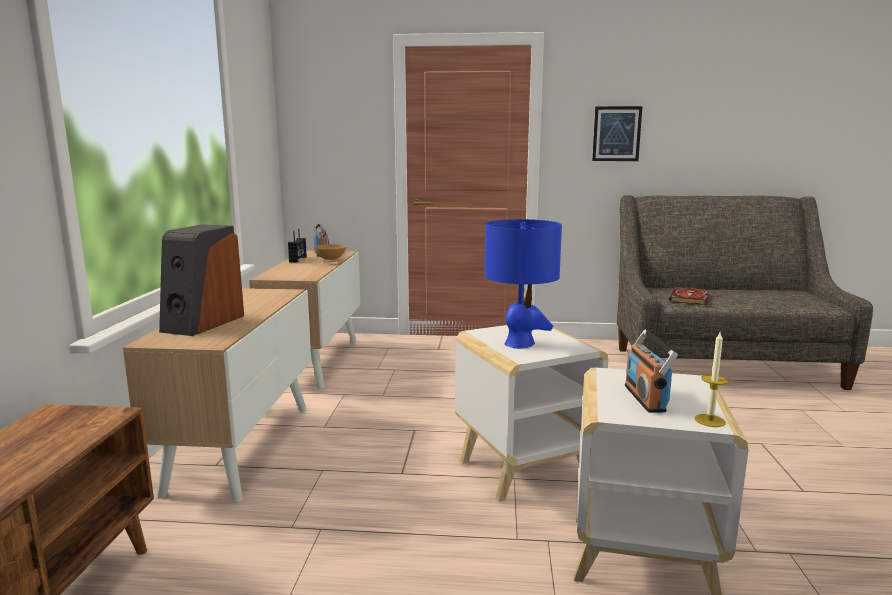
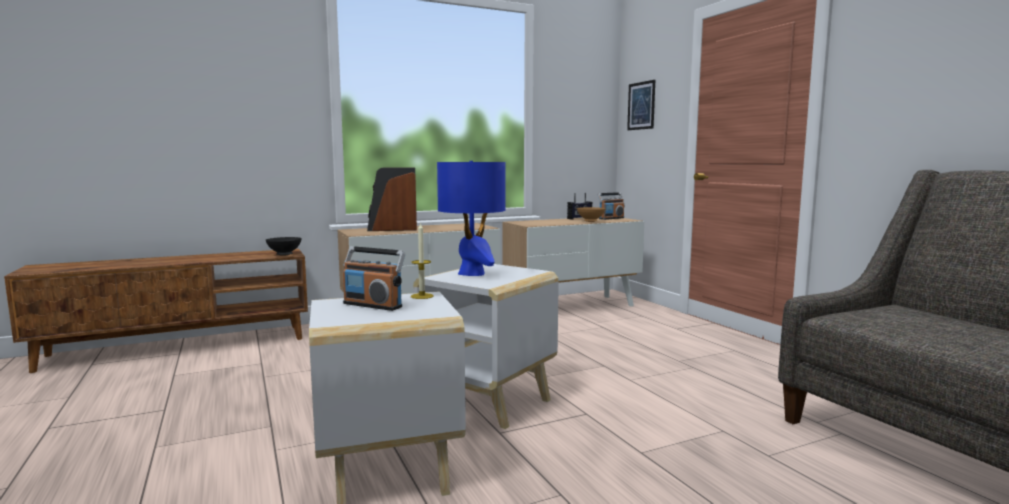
camera: 60 degrees right, 5 degrees down
(100, 420) = (284, 255): none -> black bowl
(616, 134) = (925, 80): picture -> picture (641, 105)
(645, 398) = (373, 305): radio -> radio turned 120 degrees counterclockwise
(689, 298) = (893, 323): book -> none
(710, 420) = (335, 321): candle -> candle (422, 296)

